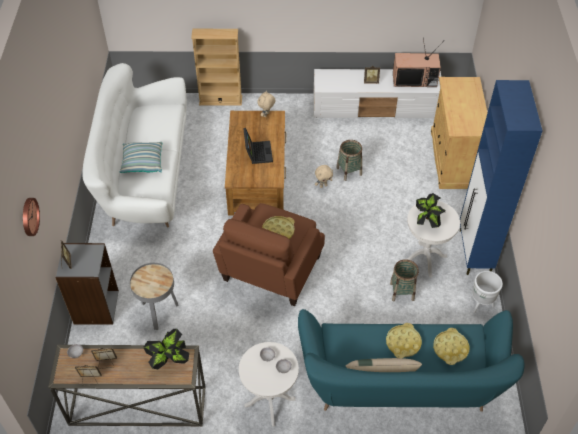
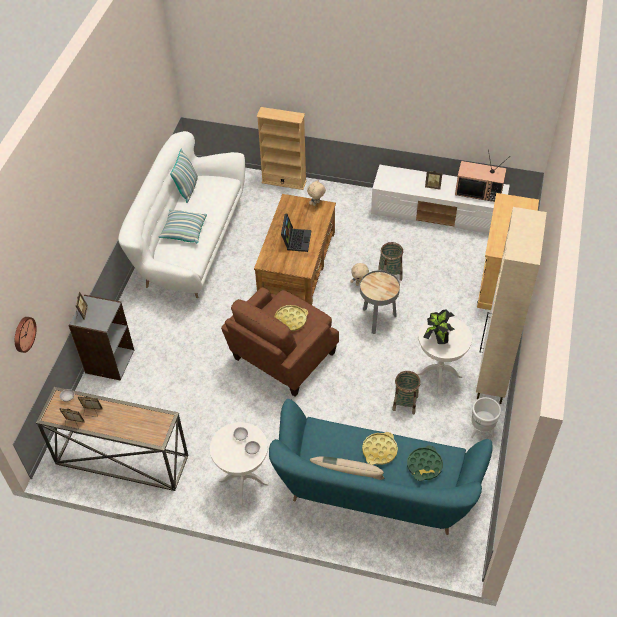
camera: 15 degrees right, 0 degrees up
(29, 216) = (44, 264): wall clock -> wall clock (23, 334)
(133, 121) = (187, 189): none -> pillow
(159, 312) = (166, 377): grey side table -> grey side table (378, 319)
(169, 360) = (148, 421): potted plant -> none
(450, 348) = (424, 465): yellow tray -> green tray
(474, 252) = (492, 378): blue cabinet -> beige cabinet

